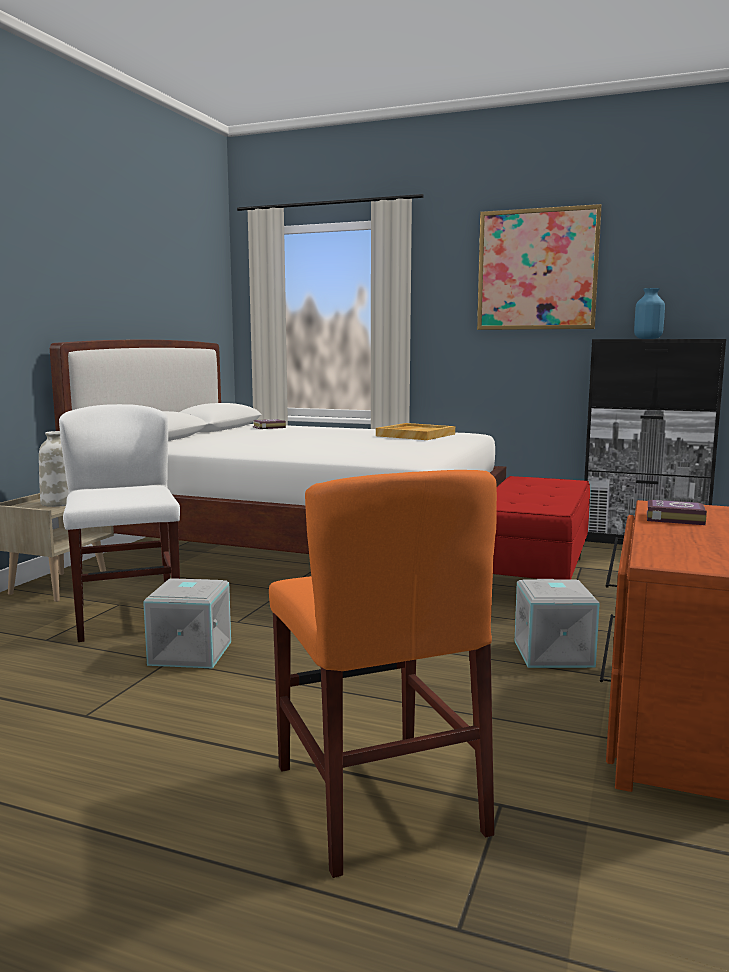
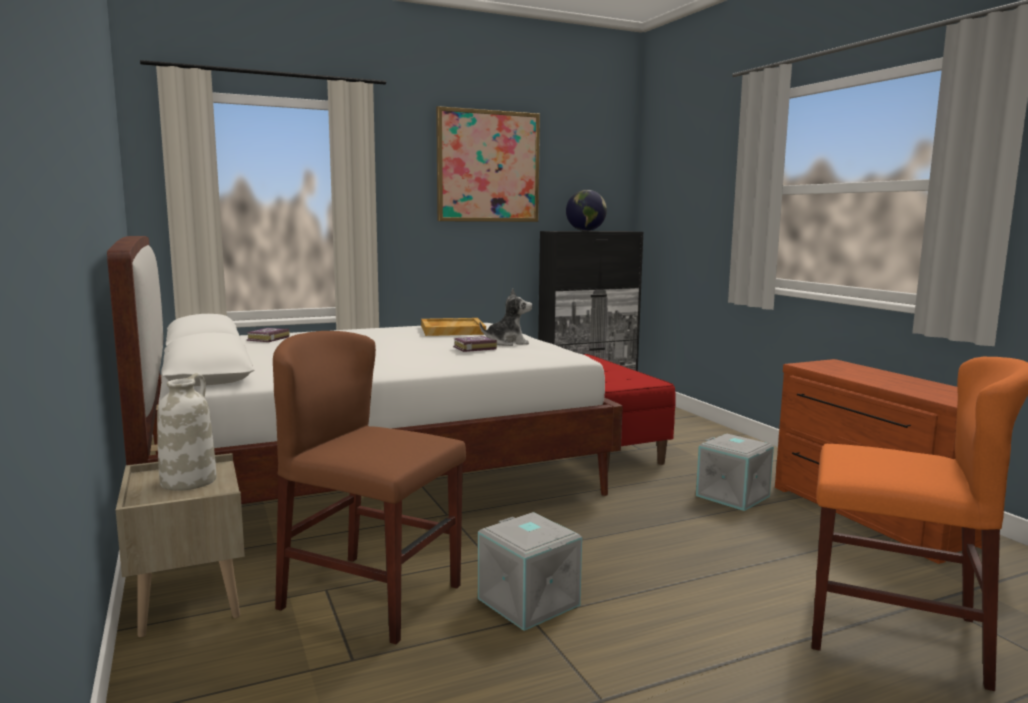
camera: 45 degrees left, 0 degrees up
(127, 616) = (371, 597): white chair -> brown chair
(410, 447) = (507, 343): none -> plush toy
(648, 338) = (586, 231): blue vase -> globe
(673, 518) = (847, 372): book -> book (473, 348)

